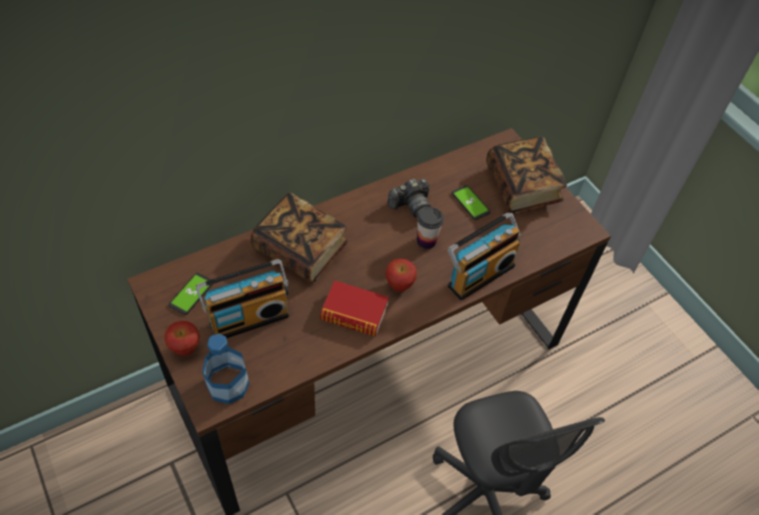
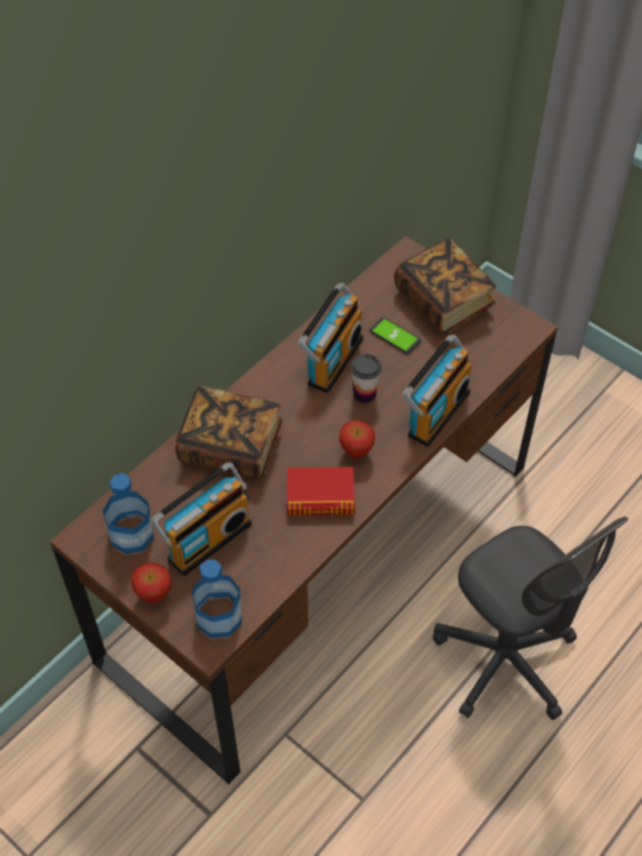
camera: 15 degrees left, 0 degrees up
(191, 294) = (131, 534): phone -> bottle
(411, 206) = (332, 359): camera -> radio

